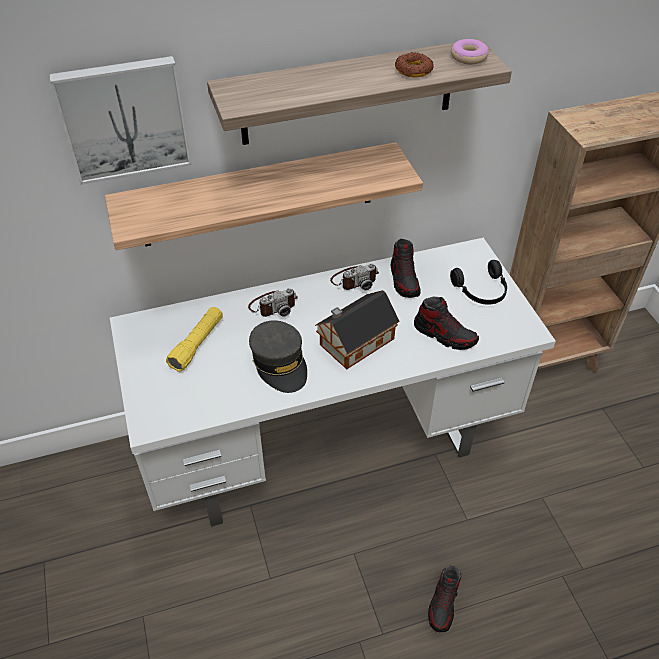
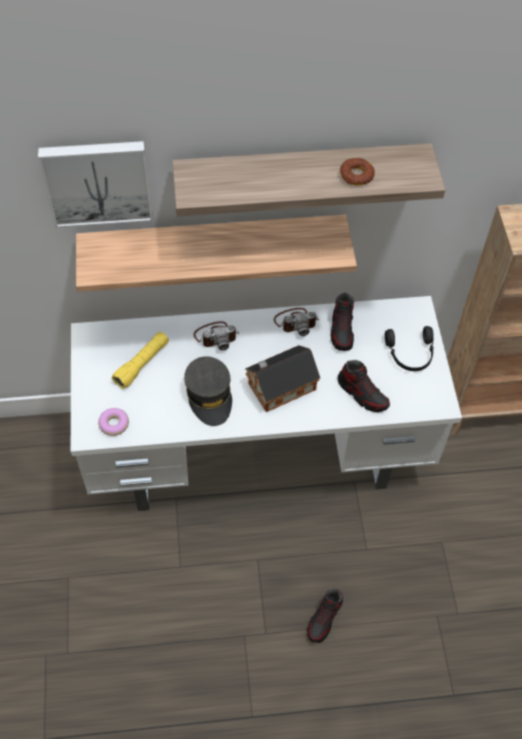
camera: 10 degrees right, 10 degrees up
(468, 57) = (411, 166): donut -> donut (114, 424)

